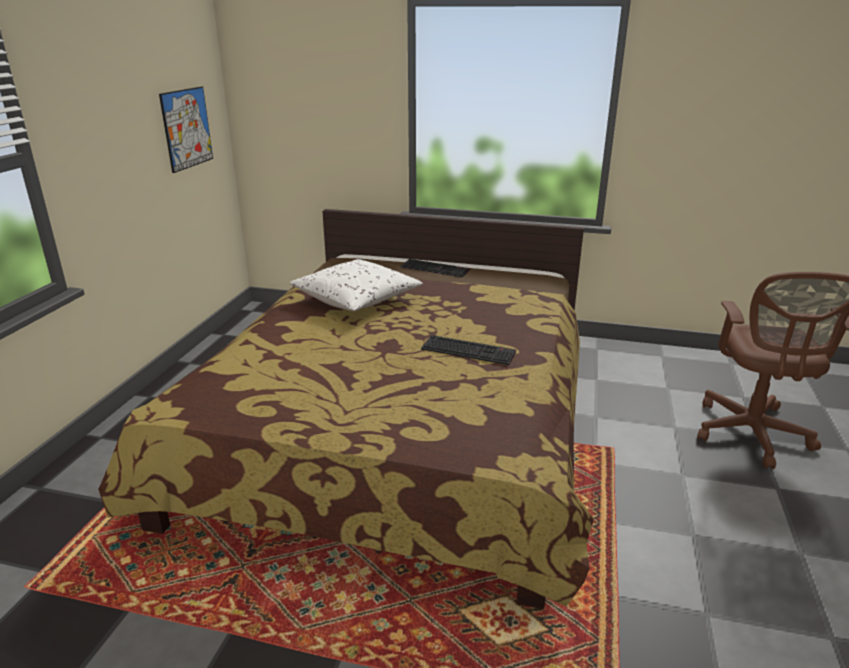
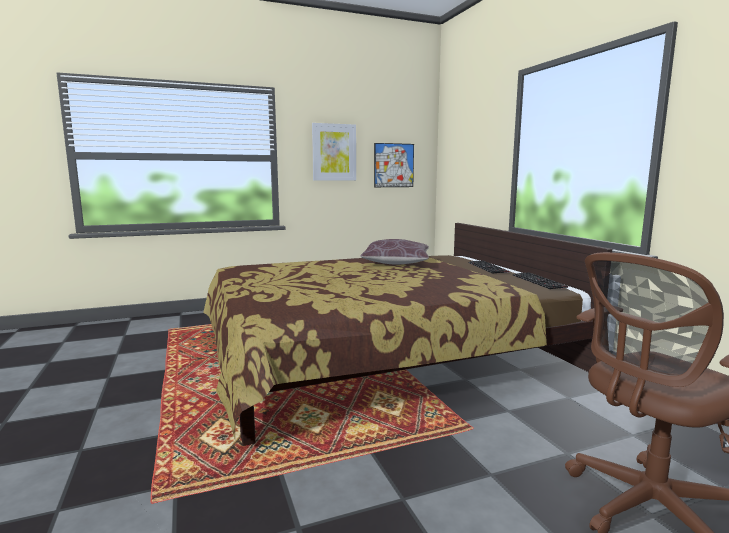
camera: 55 degrees right, 15 degrees down
(112, 123) = (334, 152): none -> picture
(356, 299) = (396, 263): white pillow -> brown pillow
(469, 350) = (378, 288): keyboard -> keyboard (540, 281)

